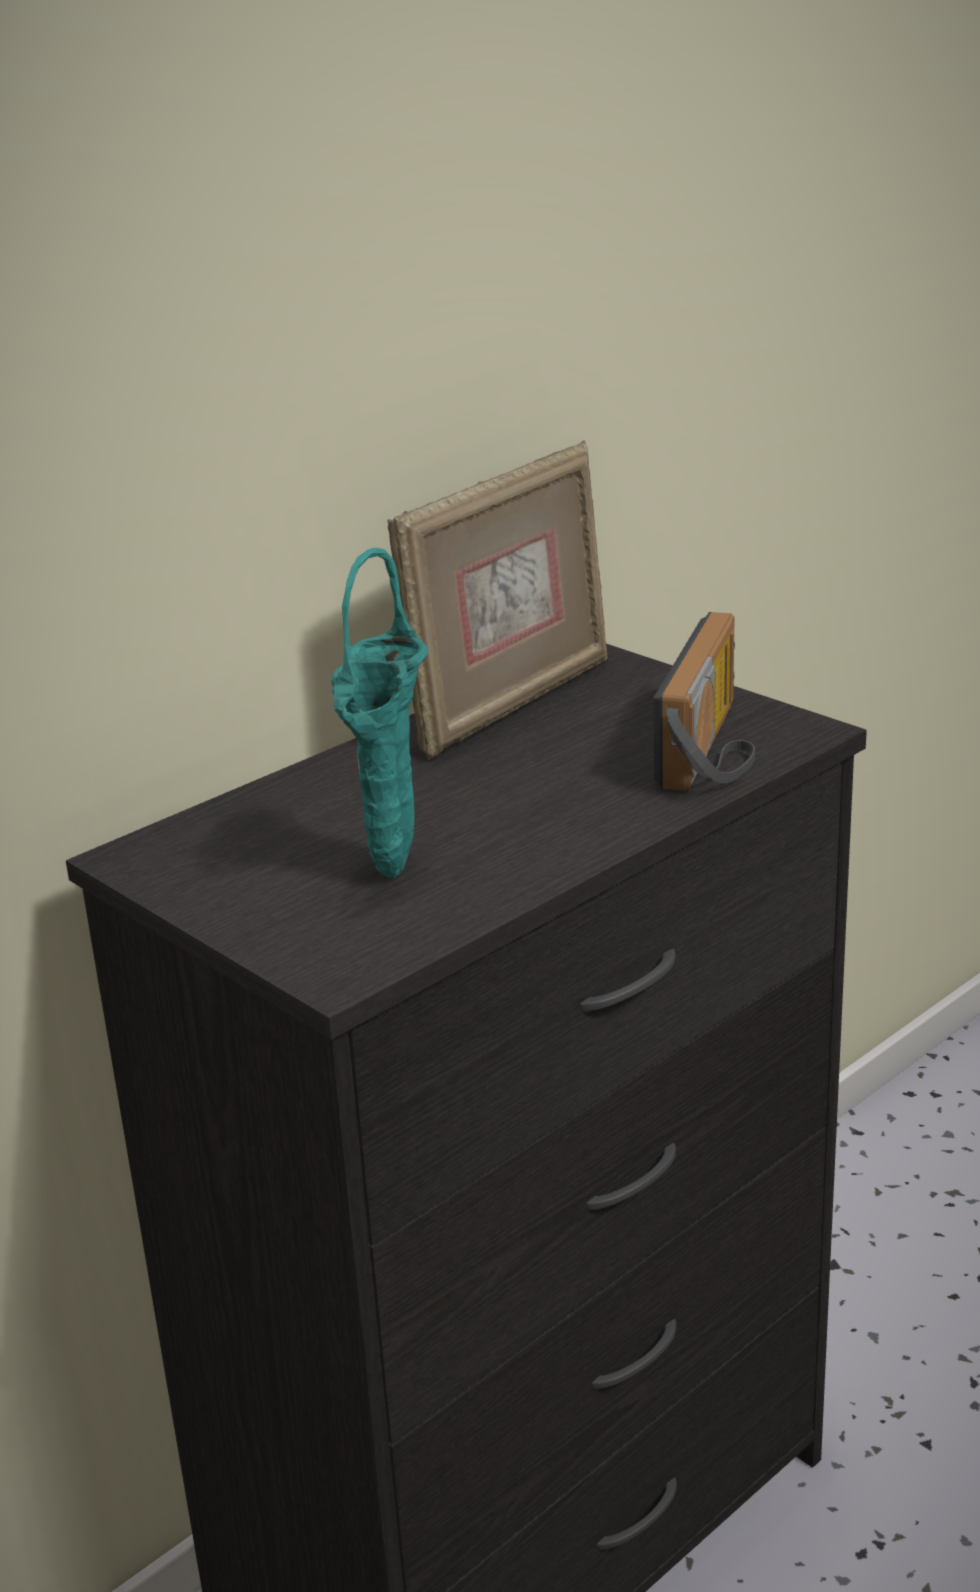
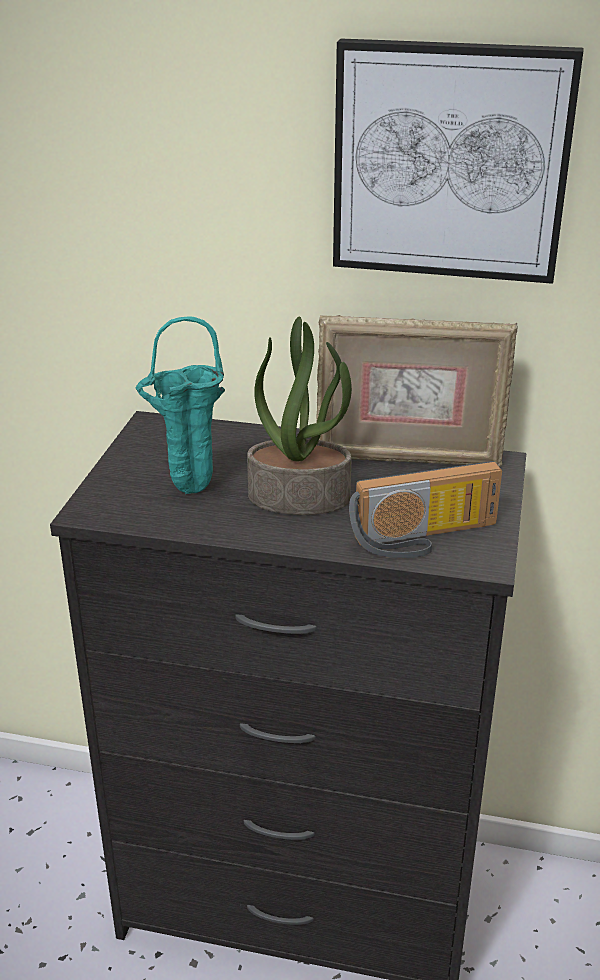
camera: 55 degrees right, 5 degrees up
(441, 235) = (450, 161): none -> picture
(514, 798) = (300, 497): none -> potted plant

